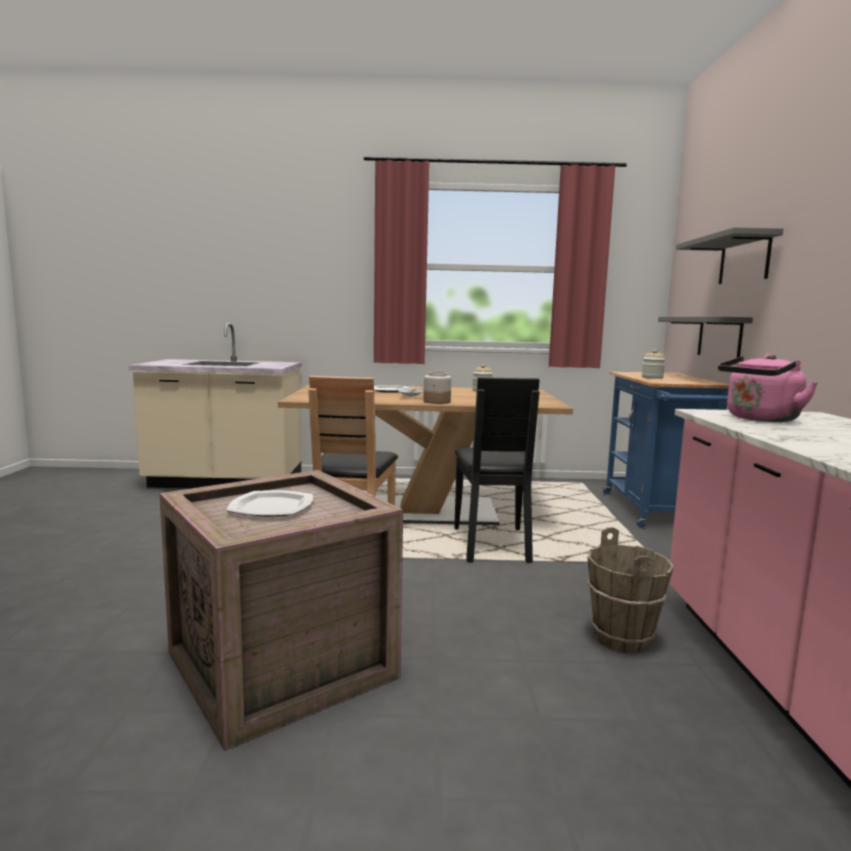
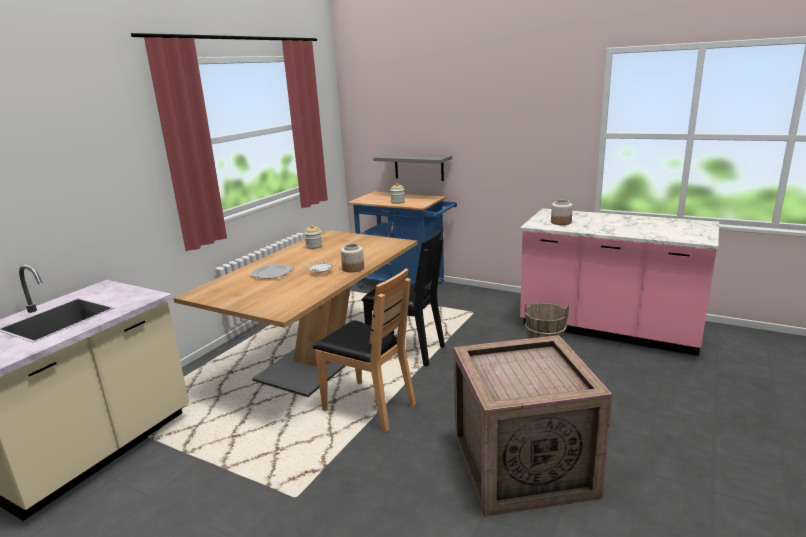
camera: 60 degrees left, 10 degrees up
(272, 507) = (520, 374): plate -> none
(744, 259) = (435, 119): grey shelf -> none
(759, 419) = (561, 222): pink kettle -> jar

